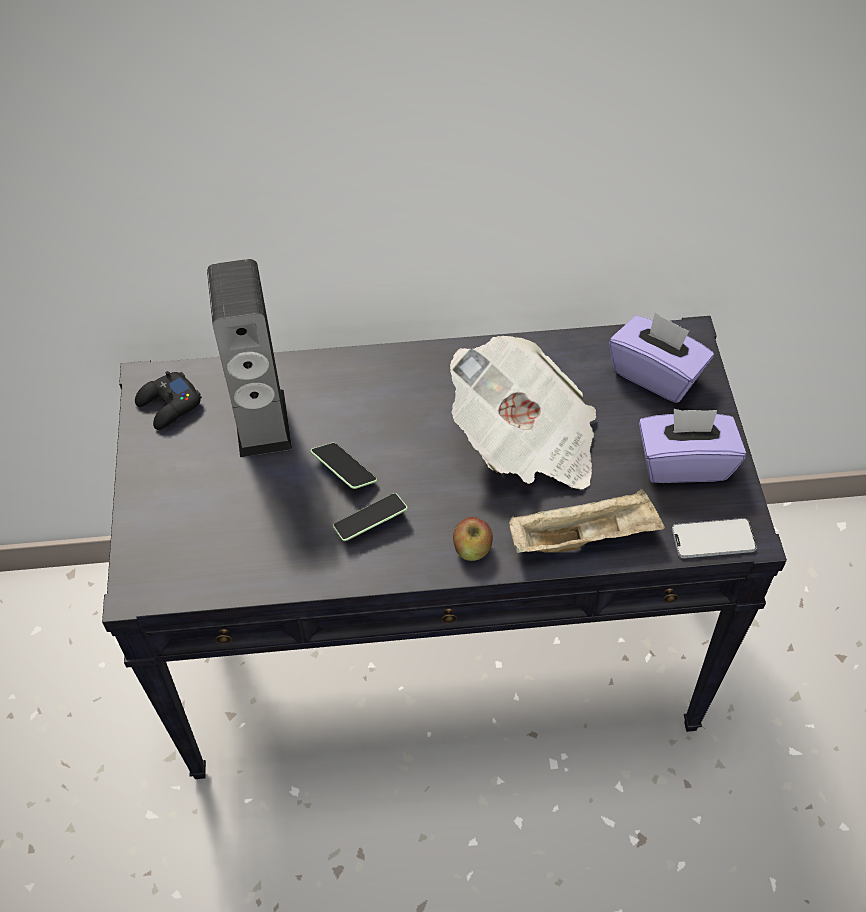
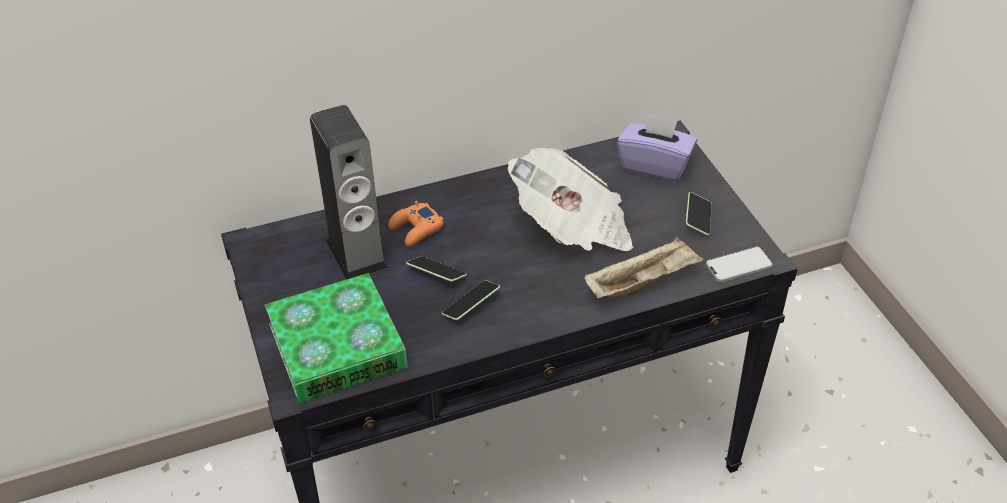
camera: 15 degrees left, 10 degrees down
(169, 405) = (273, 256): black game controller -> none
(201, 541) = (337, 346): none -> book
(340, 404) = (416, 229): none -> orange game controller
(472, 548) = (558, 308): apple -> none
(684, 462) = (698, 219): purple tissue box -> phone

